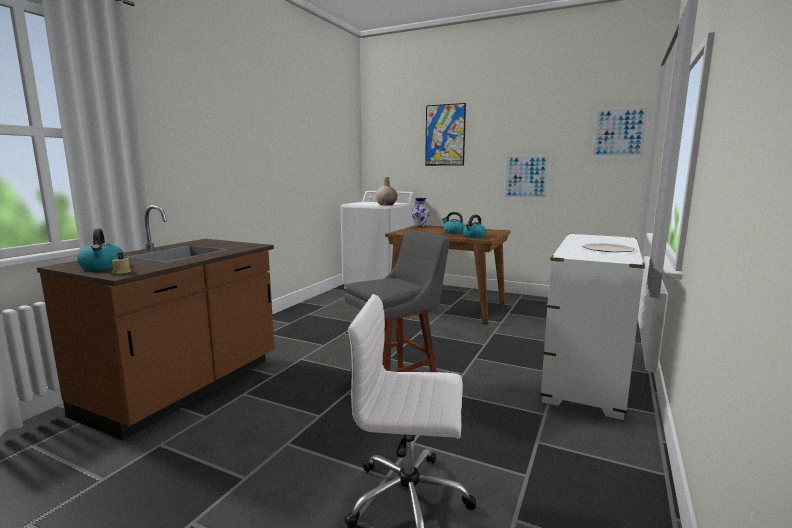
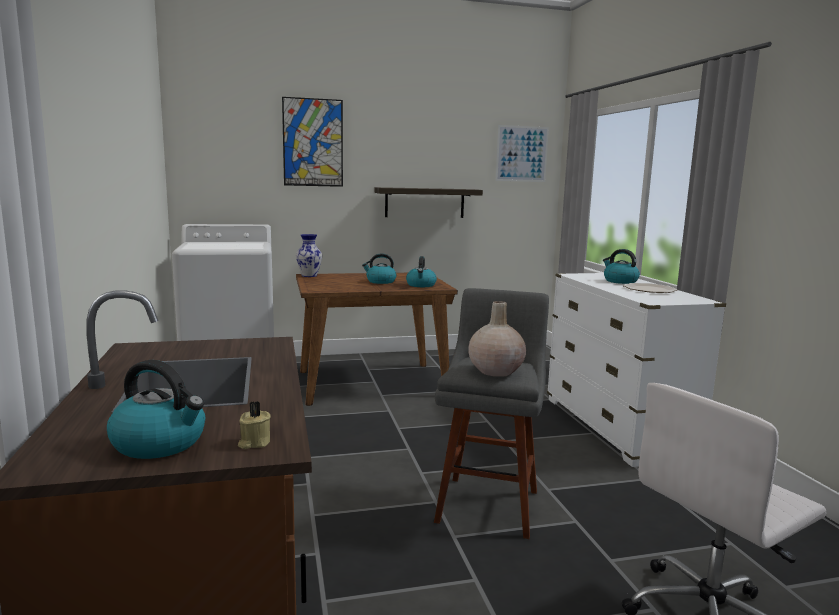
camera: 40 degrees left, 0 degrees up
(386, 205) = (255, 247): beige vase -> beige vase (495, 371)
(526, 177) = (424, 202): picture -> shelf
(605, 242) = (619, 281): none -> kettle

